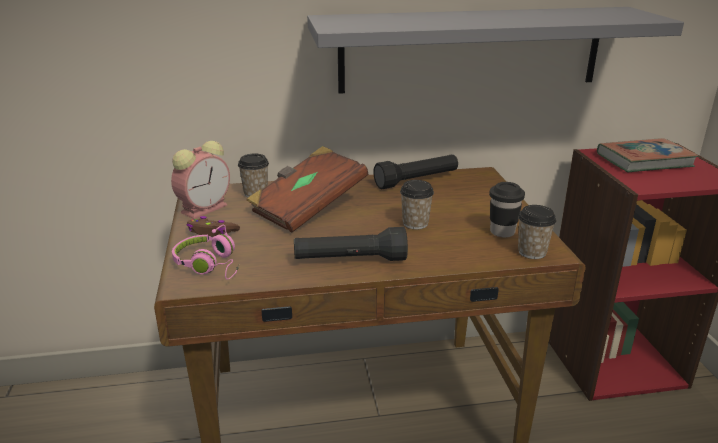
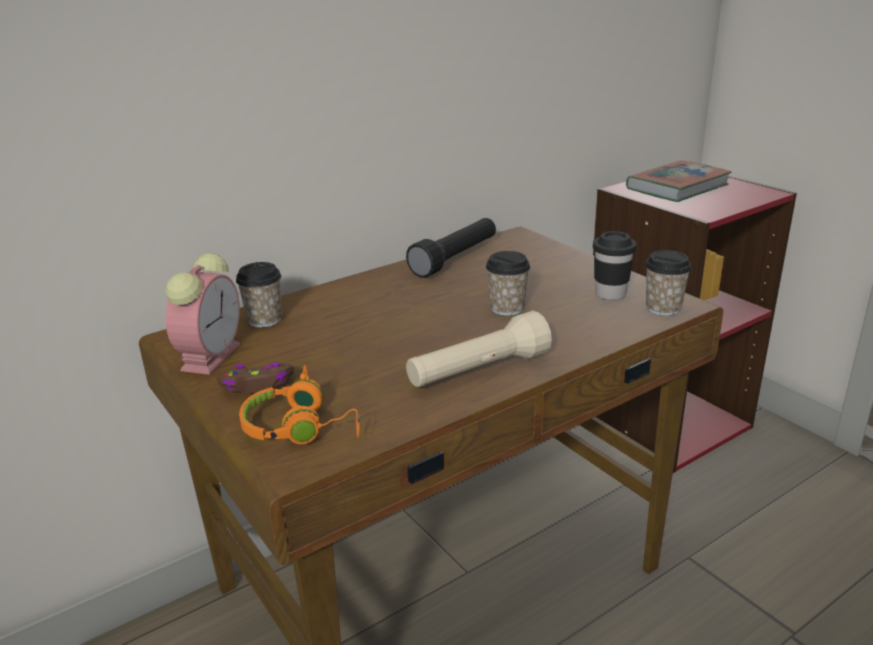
camera: 25 degrees left, 0 degrees up
(210, 265) = (302, 428): pink headphones -> orange headphones
(307, 208) = (355, 321): brown book -> none
(350, 260) = (478, 371): black flashlight -> beige flashlight
(471, 49) = (486, 82): grey shelf -> none

